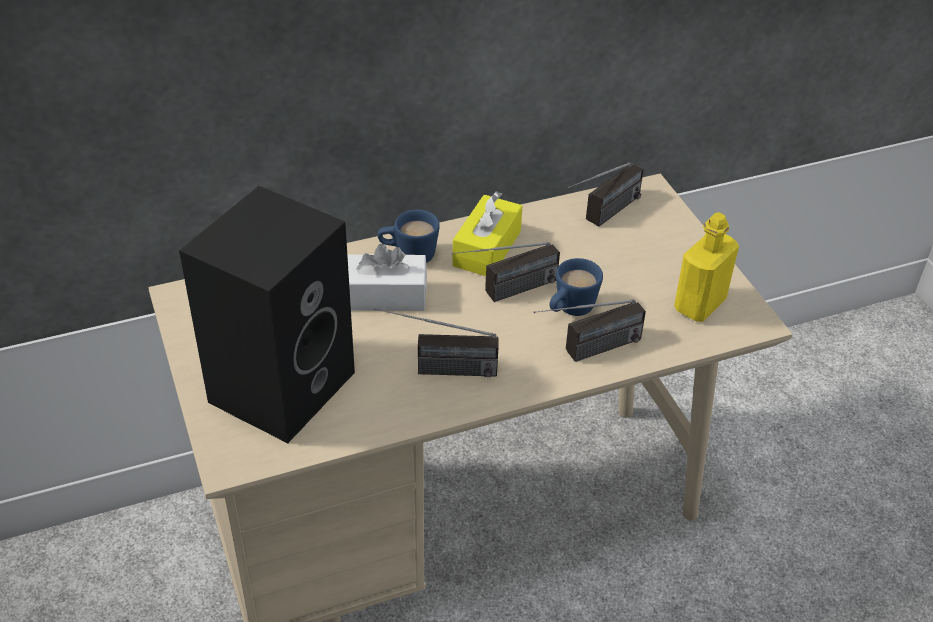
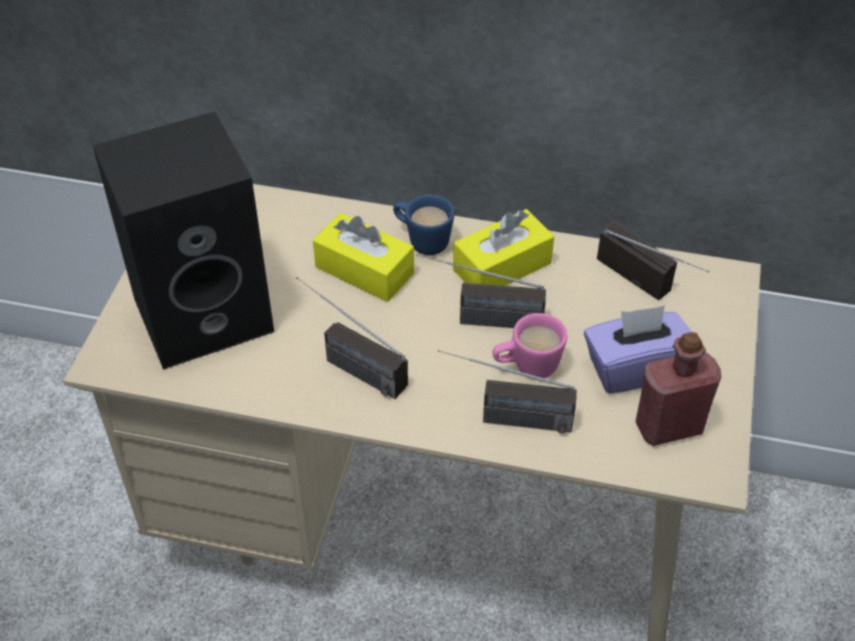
camera: 35 degrees right, 5 degrees up
(384, 296) = (364, 270): white tissue box -> yellow tissue box
(570, 310) = (526, 367): blue mug -> pink mug
(603, 217) = (652, 285): radio -> radio turned 120 degrees counterclockwise
(643, 277) = (635, 368): none -> purple tissue box
(699, 305) = (669, 426): yellow bottle -> red bottle

